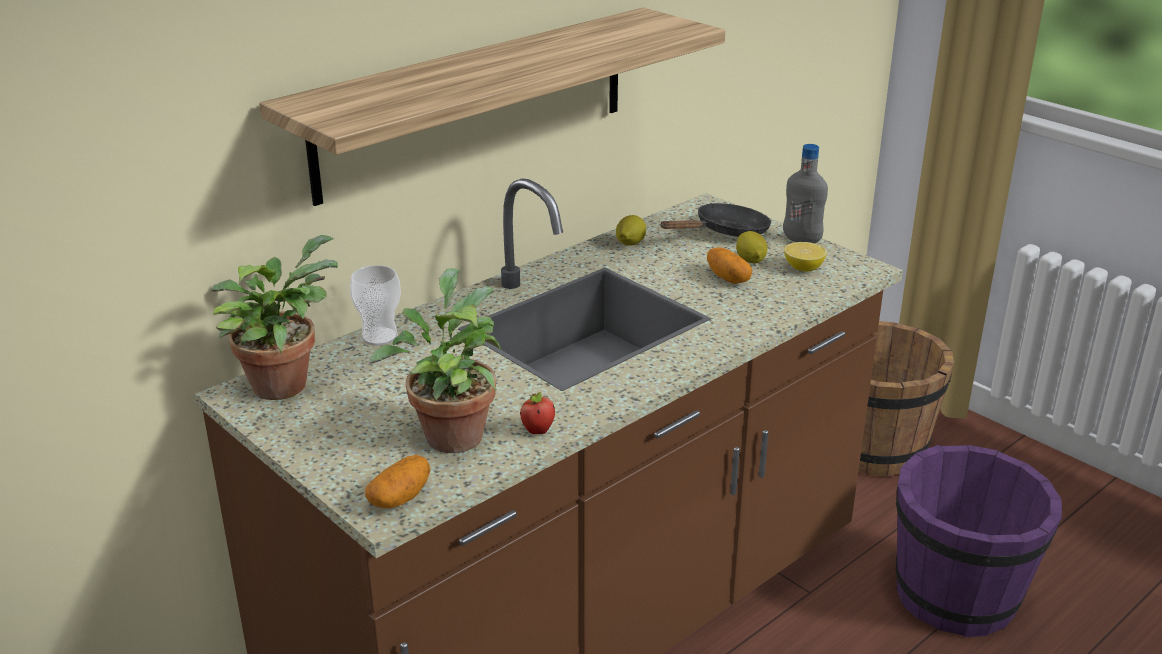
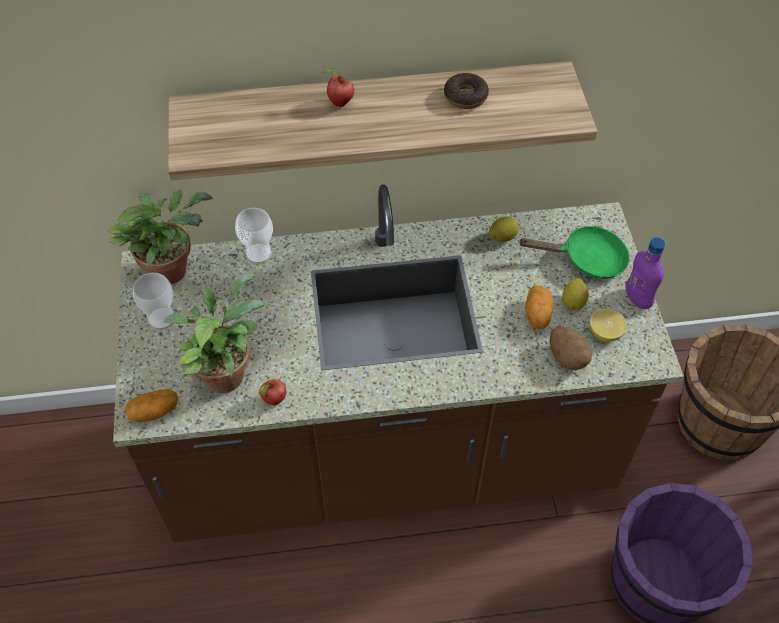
camera: 35 degrees right, 25 degrees up
(316, 424) = (161, 318): none -> cup
(462, 65) = (339, 103): none -> apple
(581, 38) = (465, 96): none -> donut
(726, 232) = (587, 259): black frying pan -> green frying pan
(791, 293) = (567, 356): none -> potato
(802, 240) = (637, 299): grey bottle -> purple bottle

